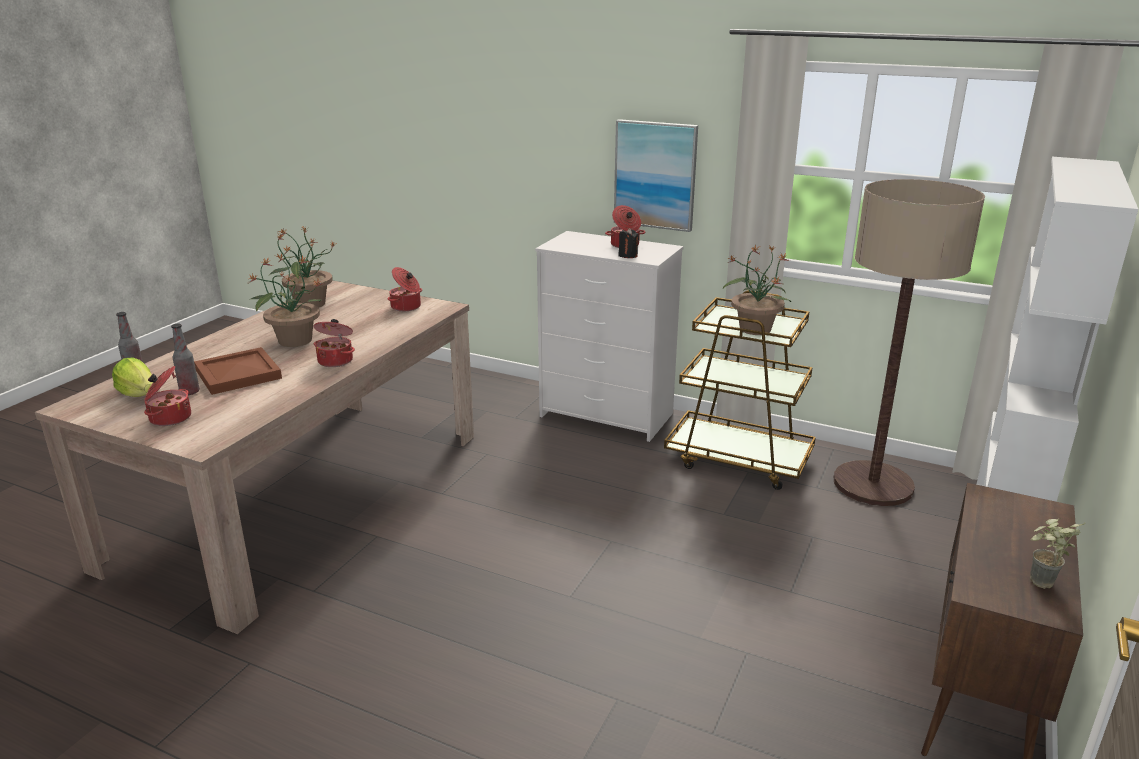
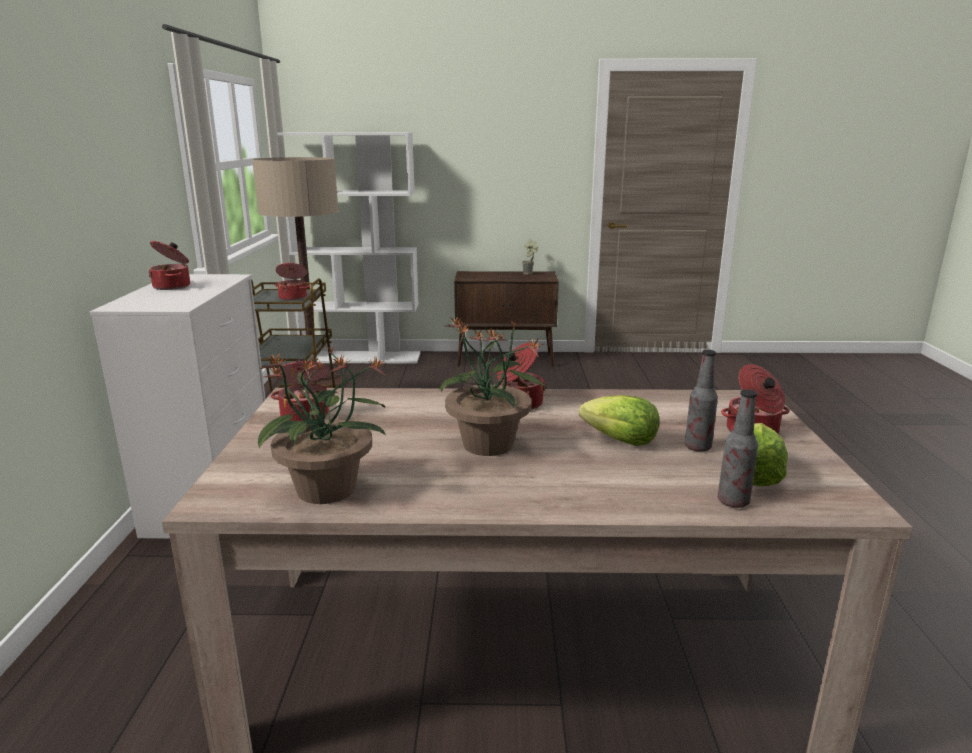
camera: 115 degrees left, 5 degrees down
(237, 374) = (621, 441): brown tray -> lettuce
(628, 255) = (218, 282): black candle -> none
(655, 175) = (127, 202): picture -> none
(754, 329) = (293, 297): potted plant -> cooking pot

